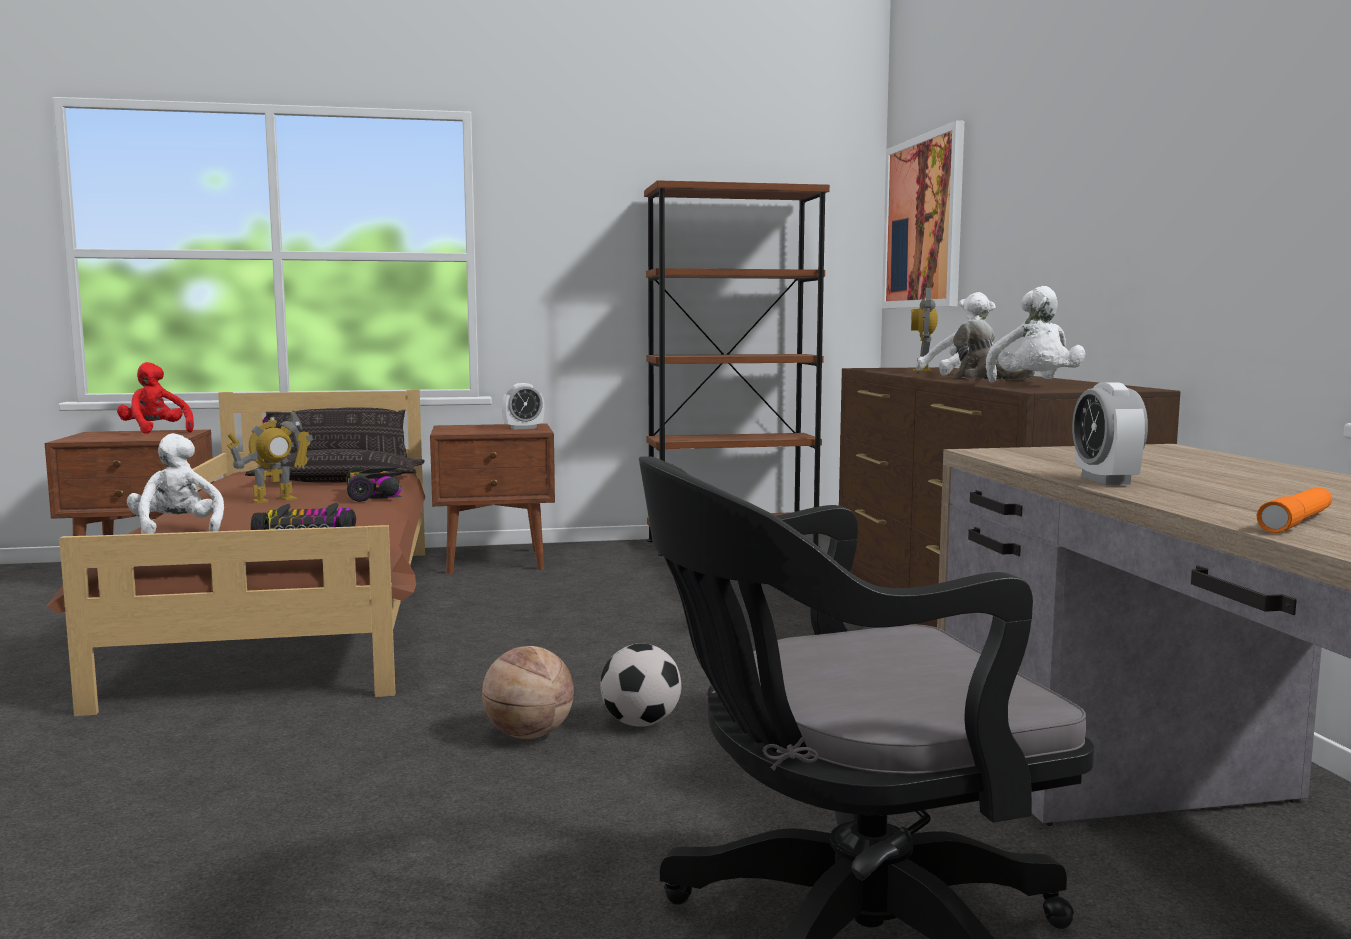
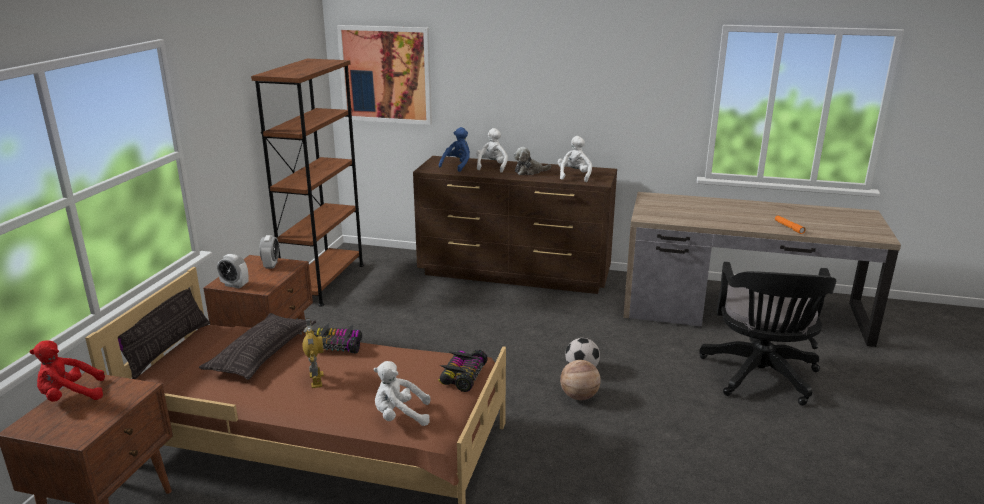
camera: 65 degrees left, 15 degrees up
(922, 370) = (457, 166): toy robot -> blue plush toy
(1034, 384) = (574, 176): white plush toy -> white plush toy turned 105 degrees counterclockwise
(1105, 480) = (717, 223): alarm clock -> alarm clock (235, 285)

